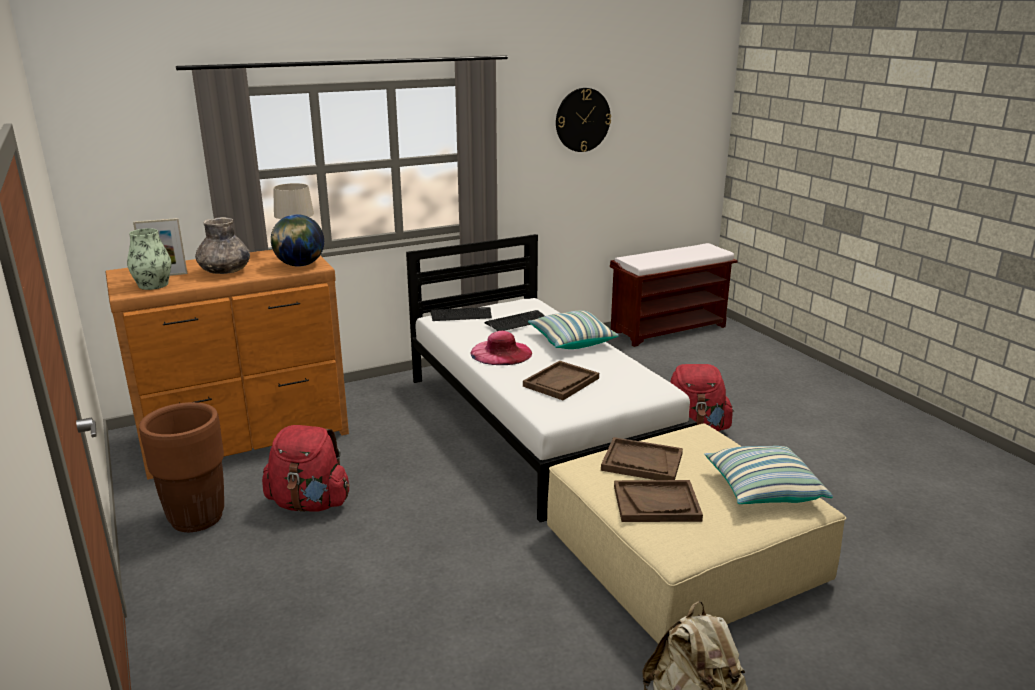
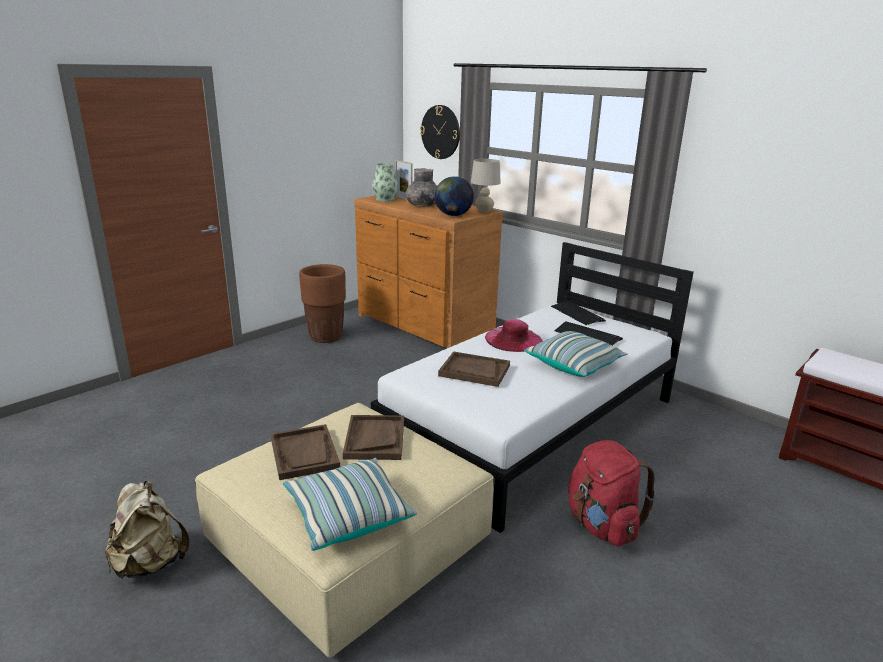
camera: 70 degrees right, 0 degrees up
(310, 503) = (355, 363): red backpack -> none
(582, 120) = (813, 159): wall clock -> wall clock (440, 132)

